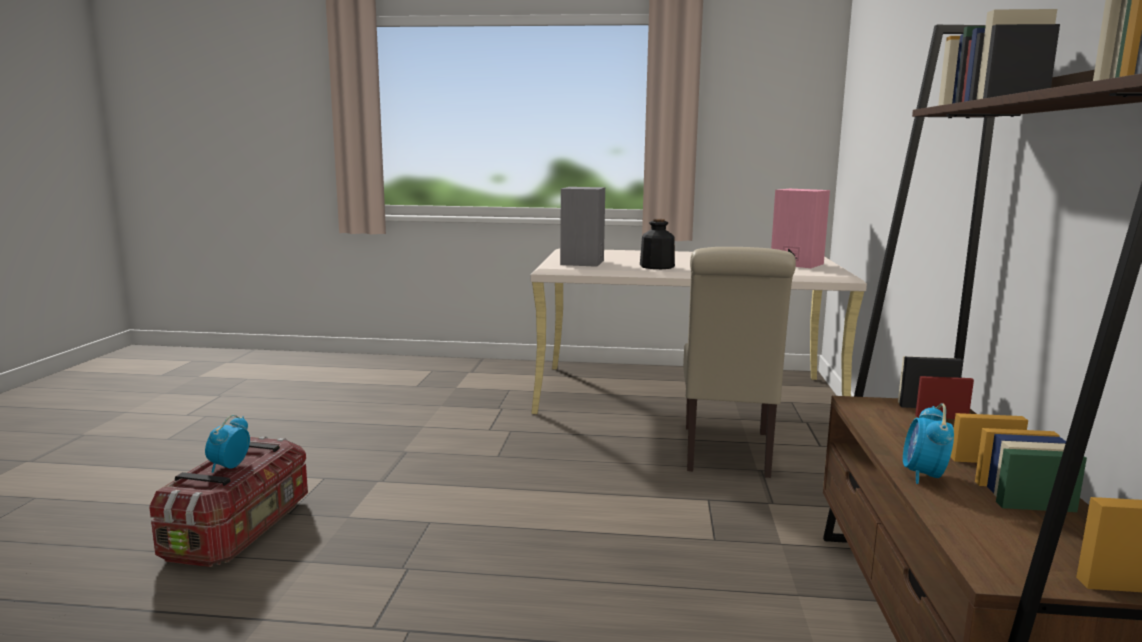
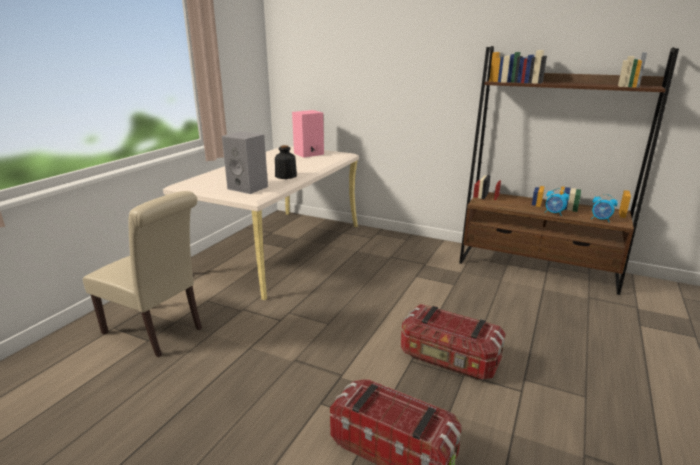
camera: 70 degrees left, 10 degrees up
(229, 467) = (395, 413): alarm clock -> alarm clock (601, 220)
(444, 552) = (449, 359): none -> storage box
(727, 454) = (368, 259): beige chair -> beige chair (157, 332)

